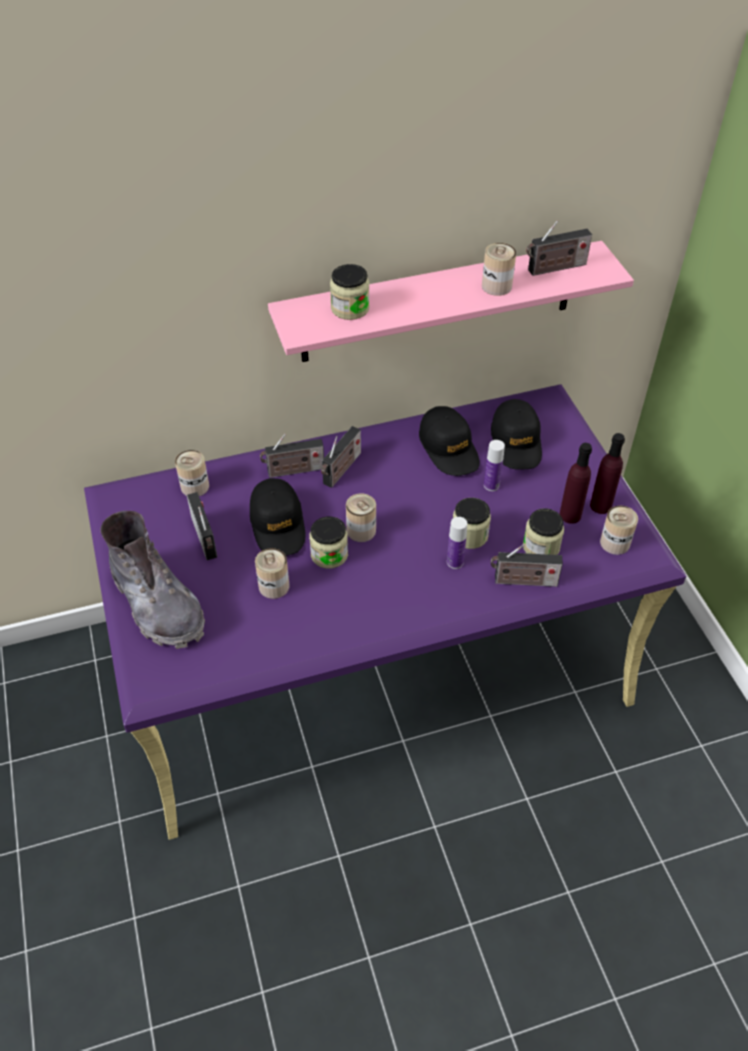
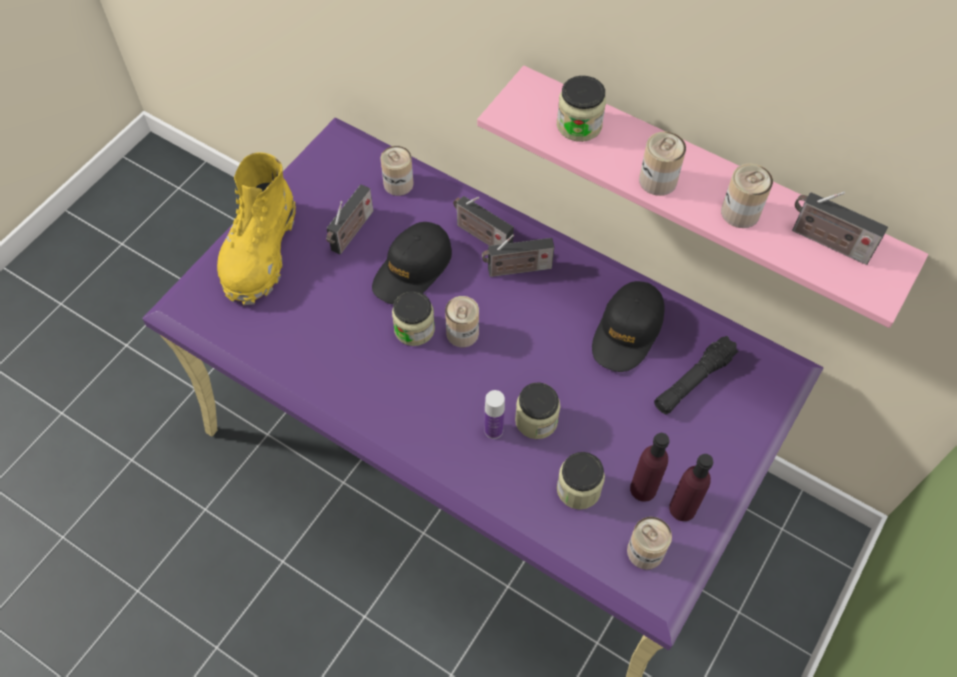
camera: 50 degrees right, 10 degrees up
(158, 604) = (260, 252): grey boot -> yellow boot
(274, 586) = (346, 314): can -> can (658, 180)
(491, 485) = (615, 397): bottle -> none
(516, 442) = (693, 381): black cap -> black flashlight
(522, 581) = (521, 500): radio -> none

